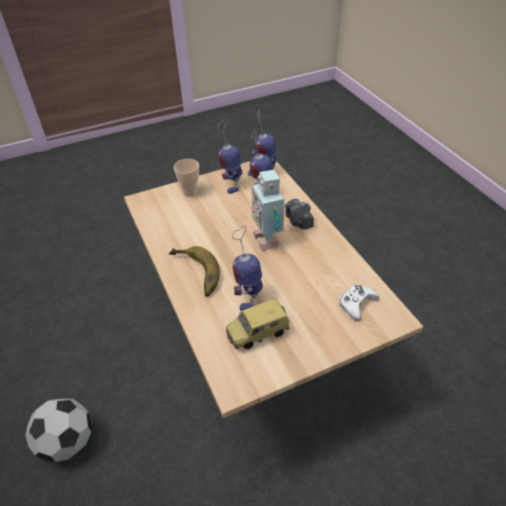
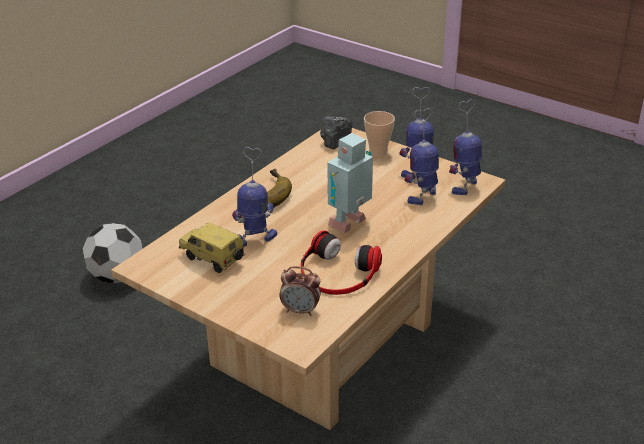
camera: 60 degrees right, 10 degrees down
(298, 222) = (399, 235): camera -> camera (335, 141)
(323, 268) = (337, 273): none -> headphones
(356, 304) = (300, 310): white game controller -> alarm clock

